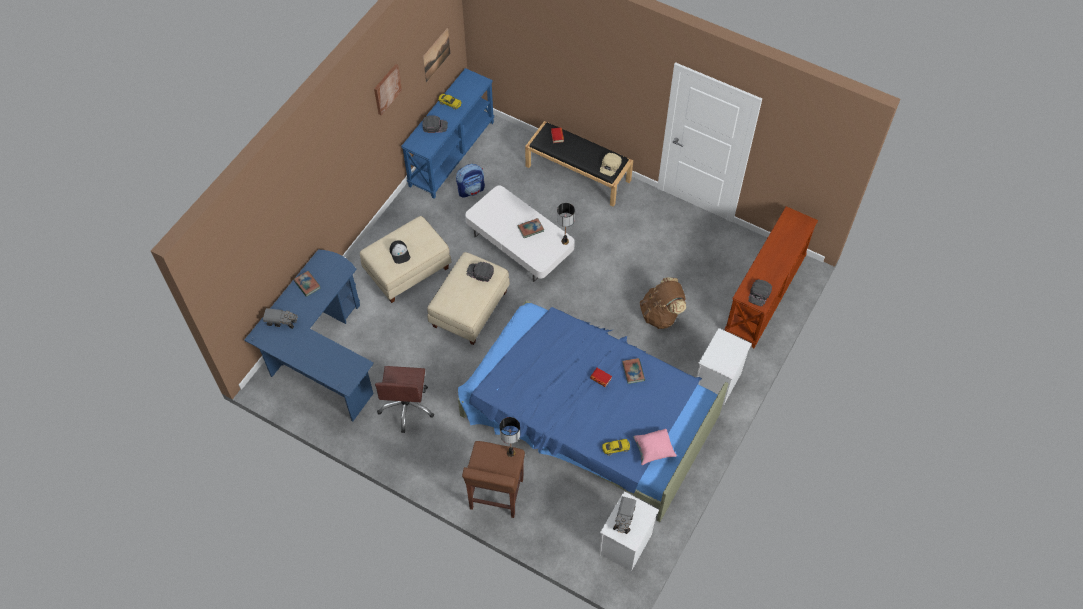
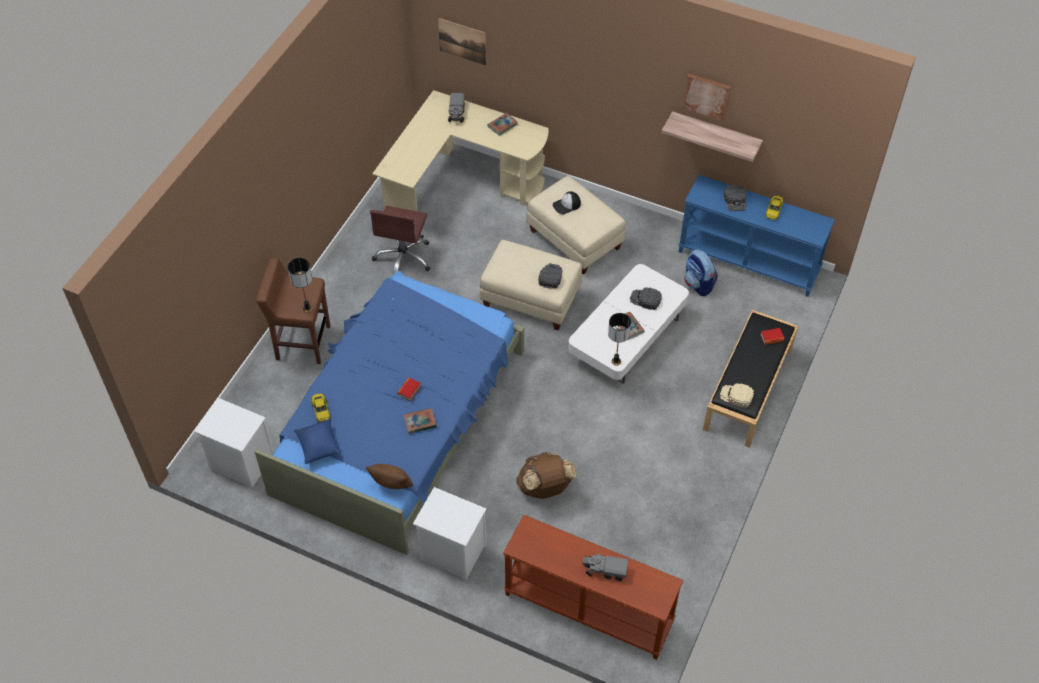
camera: 85 degrees right, 5 degrees down
(322, 355) = (460, 184): blue desk -> beige desk
(398, 107) = (715, 134): none -> shelf
(407, 407) = (403, 258): brown office chair -> brown office chair turned 75 degrees counterclockwise
(436, 55) = (798, 152): picture -> picture (462, 41)
(624, 519) = (232, 418): toy truck -> toy truck (605, 570)
(653, 450) = (318, 446): pink pillow -> blue pillow
(692, 395) = (391, 484): none -> brown pillow
(759, 294) = (531, 545): black cap -> black cap (645, 300)

